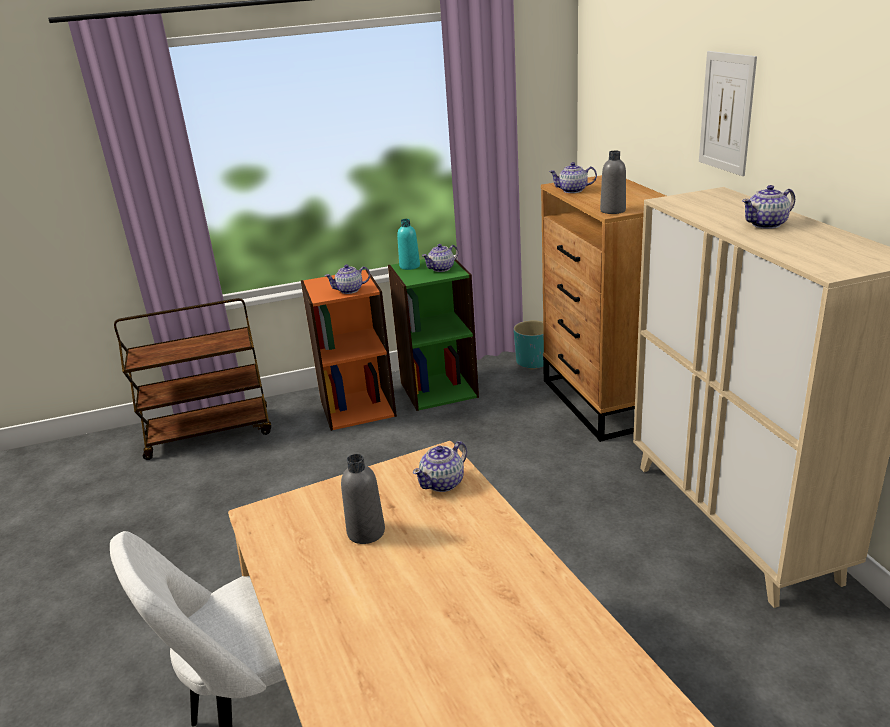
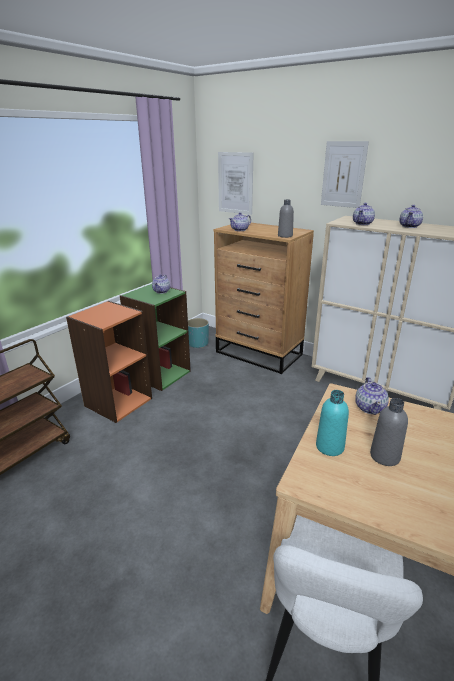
camera: 40 degrees left, 0 degrees up
(350, 290) = (118, 315): teapot -> teapot (362, 223)
(409, 266) = (137, 294): turquoise bottle -> turquoise bottle (329, 447)
(611, 109) = (235, 183): none -> picture

